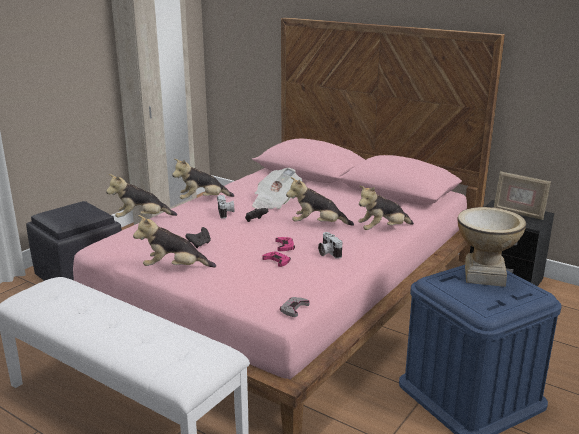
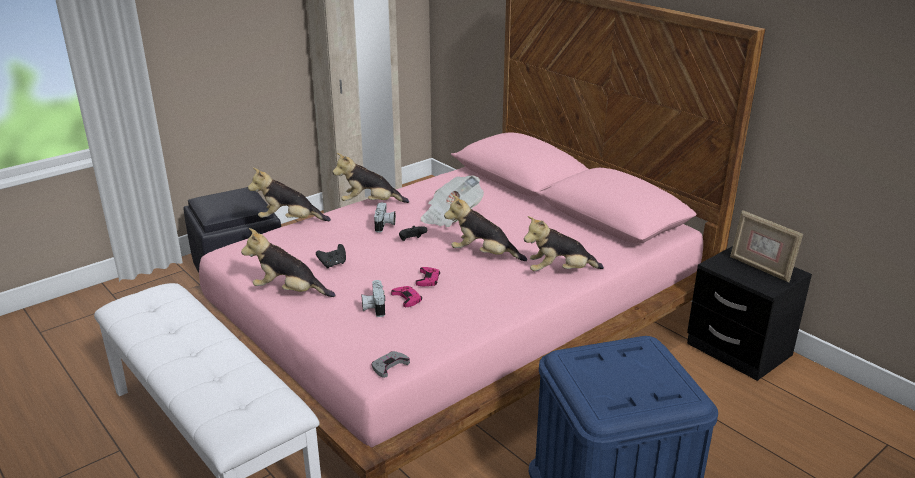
camera: 15 degrees right, 5 degrees up
(328, 253) = (472, 296): camera -> camera (373, 307)
(484, 276) = (634, 360): vase -> none

